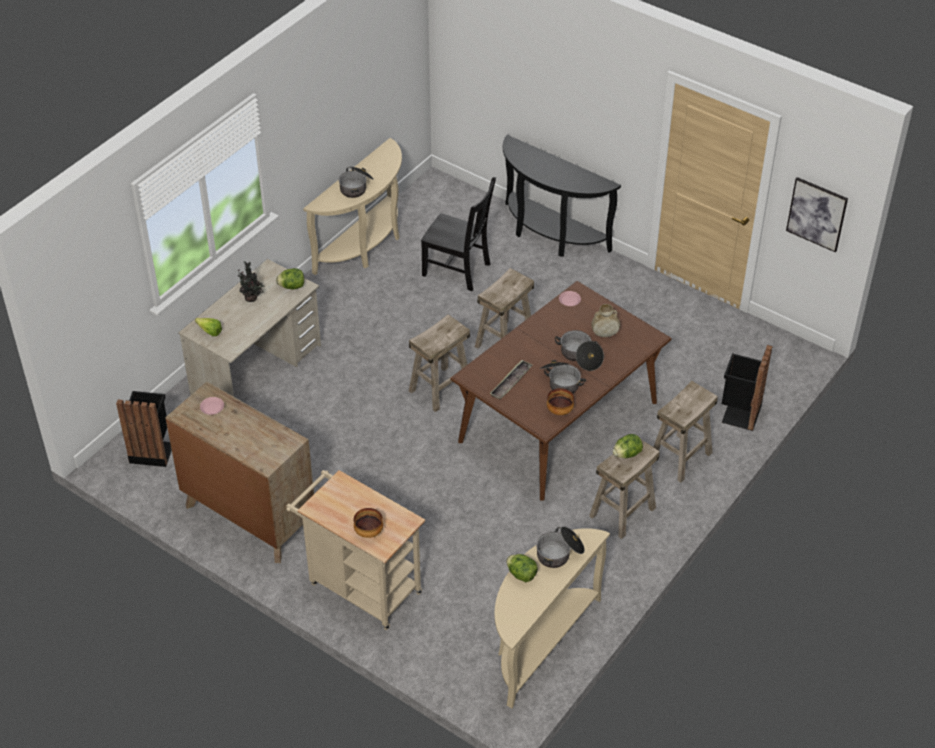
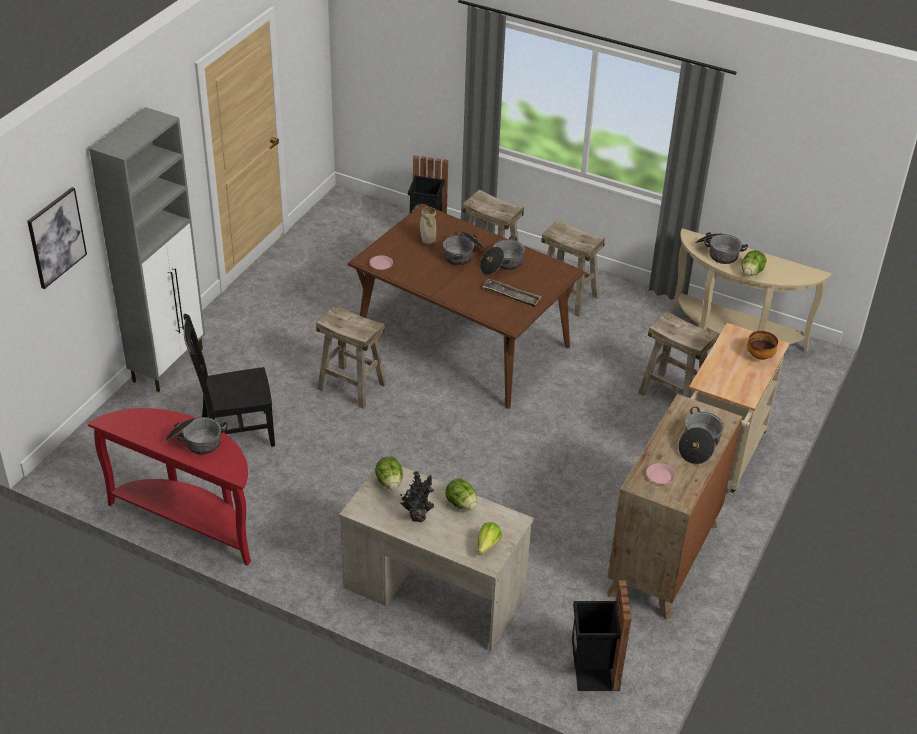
camera: 100 degrees left, 5 degrees down
(240, 439) = (699, 445): none -> cooking pot
(366, 245) = (190, 520): beige console table -> red console table
(440, 388) = (433, 429): beige stool -> beige stool (672, 394)
(458, 270) = (235, 432): black chair -> black chair turned 120 degrees counterclockwise
(549, 235) = (169, 364): black console table -> grey cabinet
(559, 411) = (541, 263): bowl -> none
(627, 454) = (567, 237): lettuce -> lettuce (461, 504)
(817, 214) = (308, 69): picture -> picture (56, 237)

